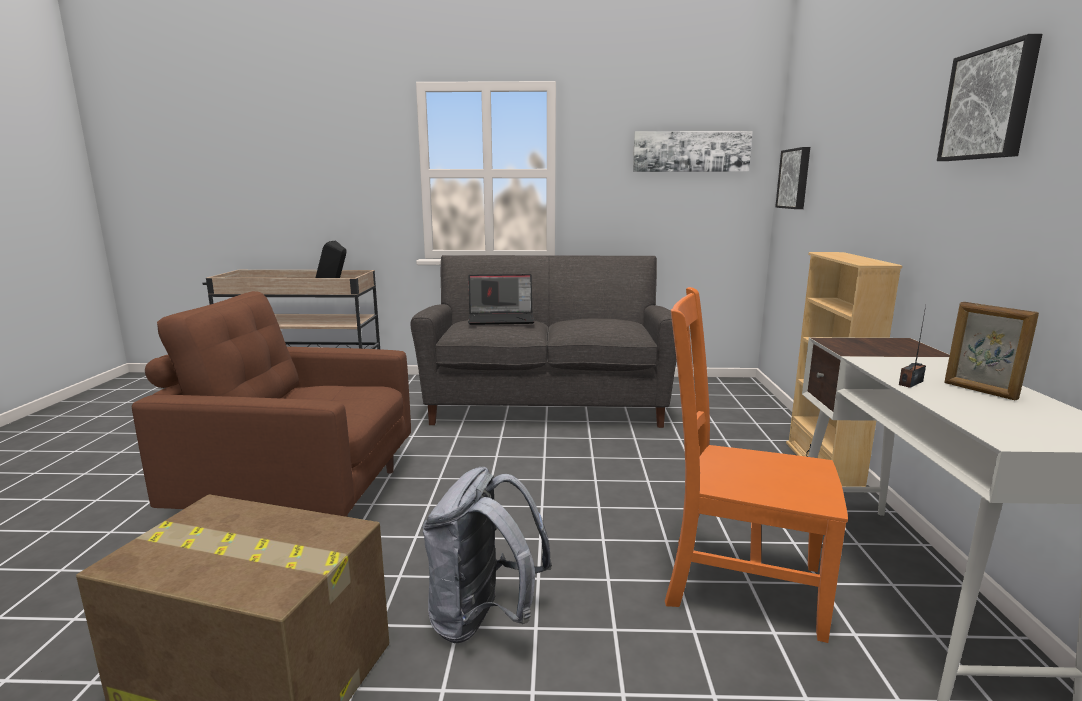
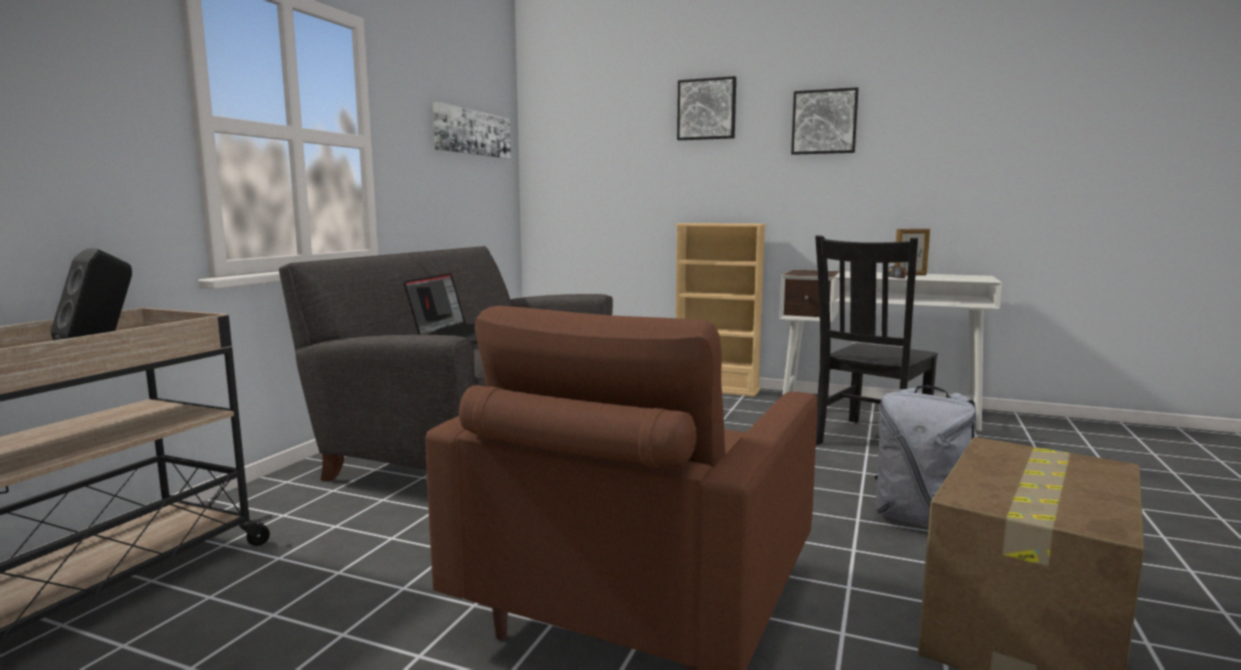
camera: 70 degrees left, 5 degrees down
(737, 583) = (870, 440): orange chair -> black chair
(795, 179) = (567, 167): picture -> picture (707, 109)

